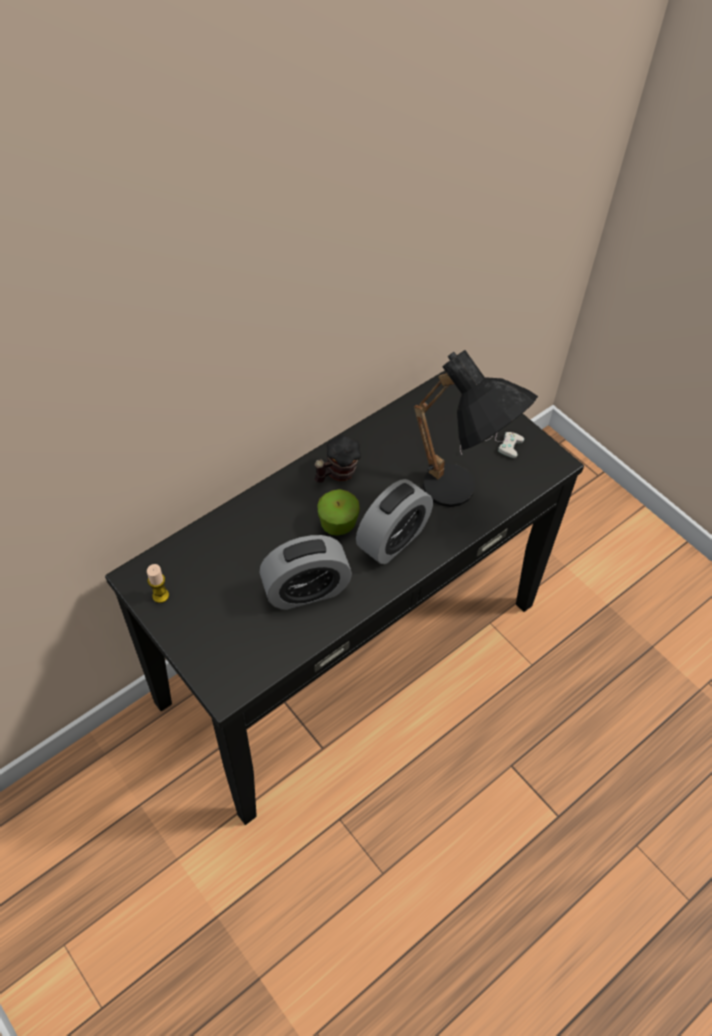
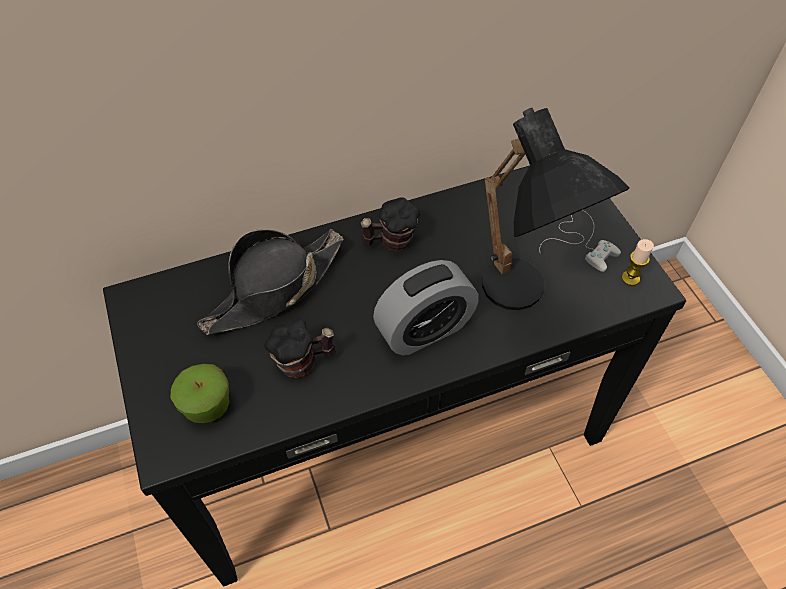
camera: 20 degrees right, 0 degrees up
(160, 595) = (147, 325): candle -> candle (630, 278)
(256, 538) = (274, 288): none -> black hat
(306, 590) = (303, 362): alarm clock -> mug
(338, 524) = (369, 296): apple -> apple (207, 405)

